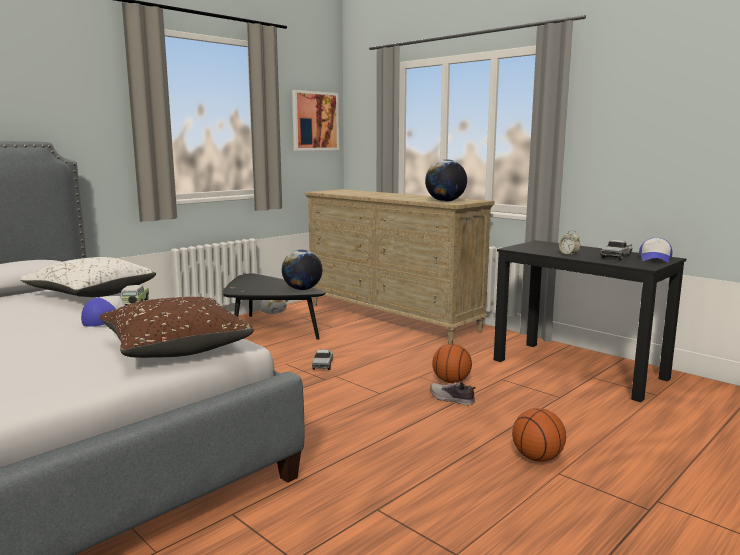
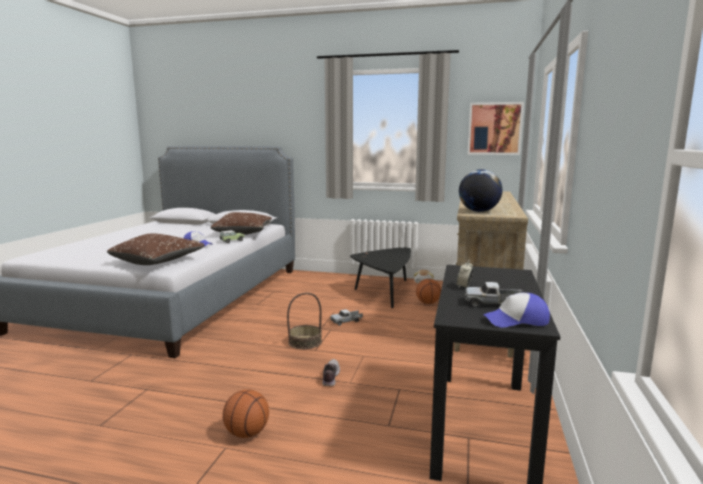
camera: 60 degrees right, 0 degrees up
(91, 294) = (243, 233): white pillow -> brown pillow
(302, 289) = (391, 265): globe -> none
(351, 393) = (305, 342): none -> basket
(451, 381) = (367, 369): basketball -> basketball (428, 303)

